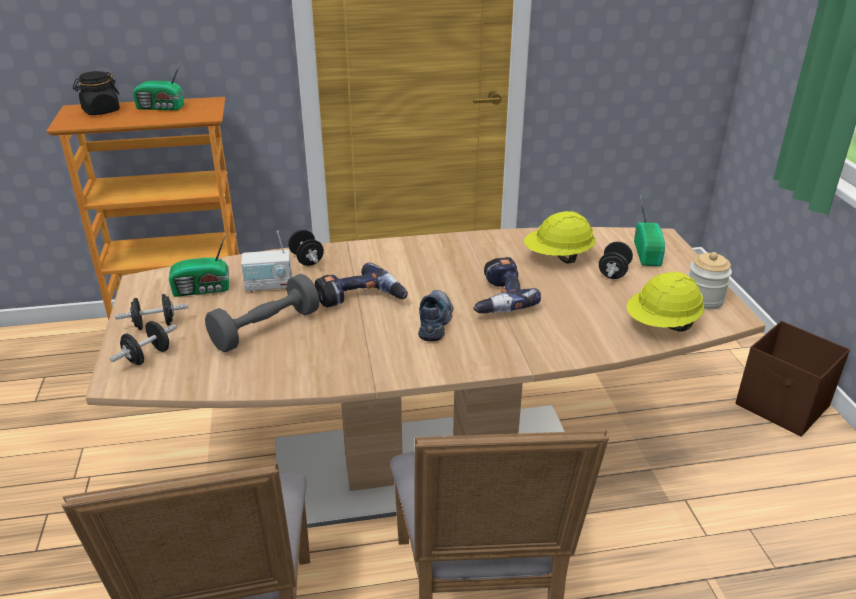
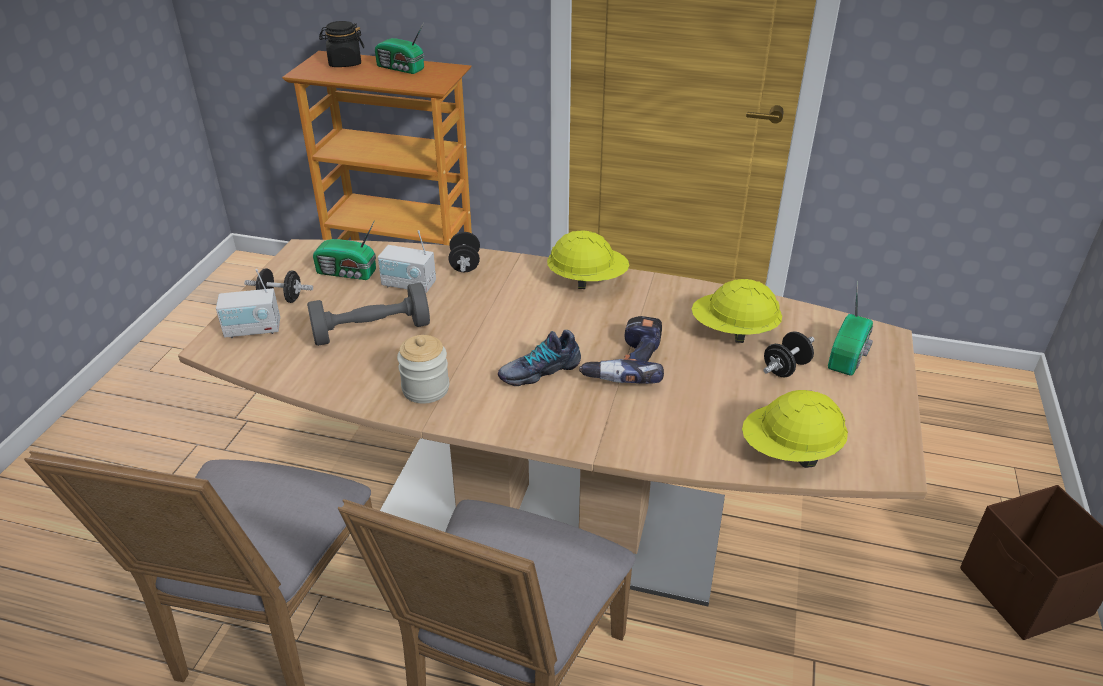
camera: 25 degrees right, 5 degrees up
(148, 356) = (253, 329): black dumbbell -> radio
(361, 300) = (482, 325): power drill -> none
(419, 248) = (587, 280): none -> yellow hard hat
(435, 321) = (539, 370): shoe -> shoe turned 150 degrees counterclockwise
(703, 299) = (871, 434): jar -> jar (425, 389)

